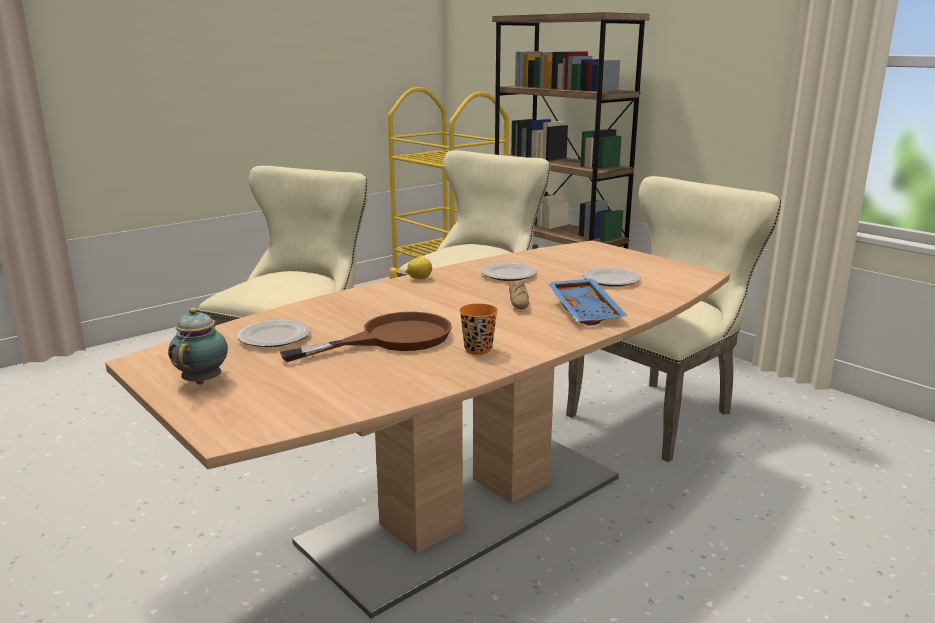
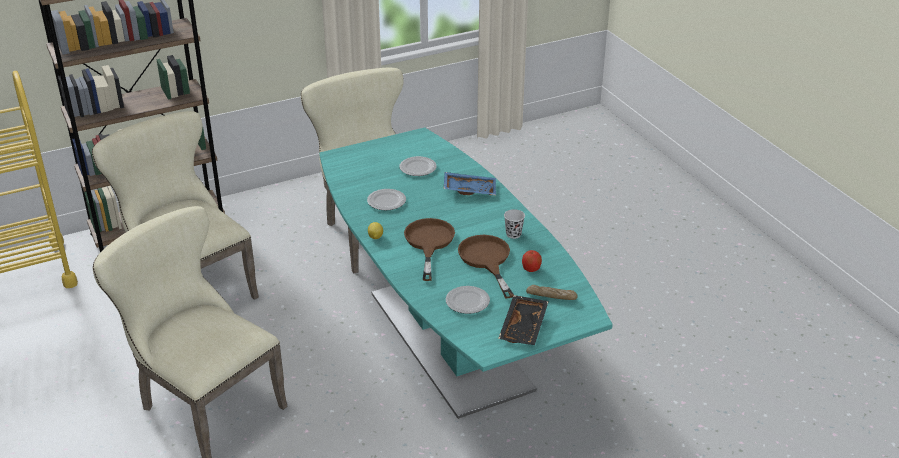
camera: 75 degrees left, 15 degrees up
(204, 380) = (524, 327): teapot -> black tray
(377, 371) = (531, 269): none -> apple
(420, 303) = (429, 243): none -> brown frying pan
(468, 508) = (449, 339): brown dining table -> turquoise dining table
(478, 349) = (513, 234): orange cup -> black cup
(518, 301) = (441, 208): bread -> bread (551, 296)

